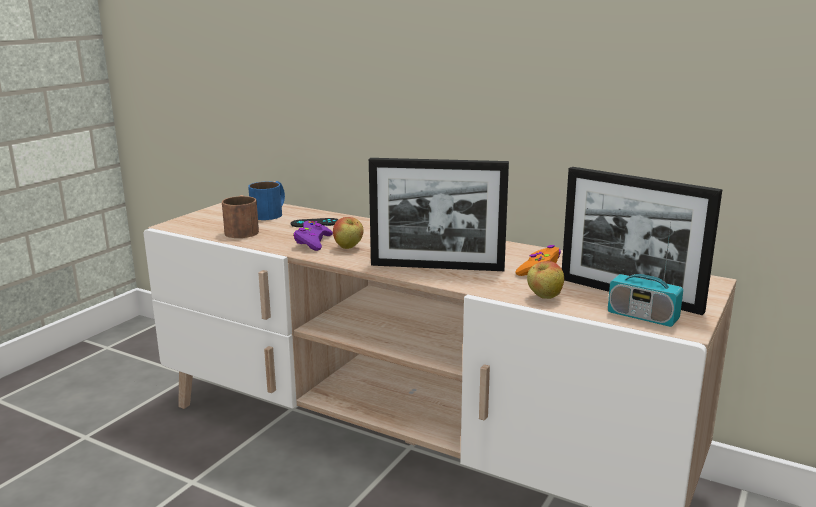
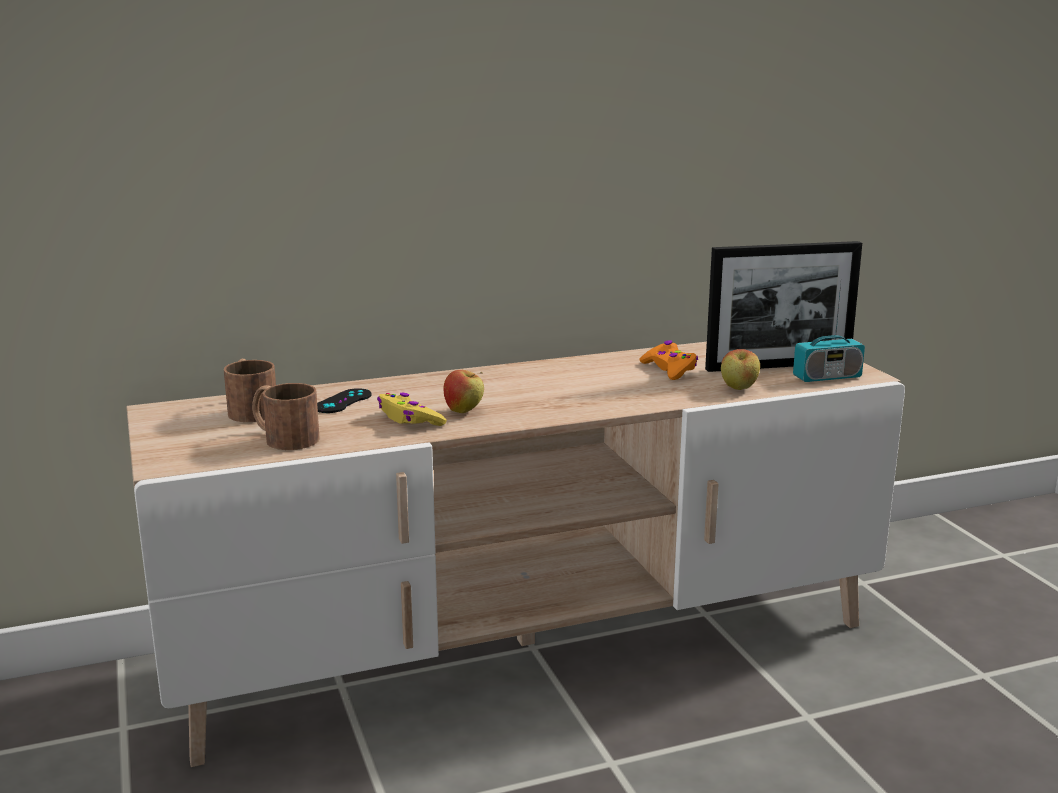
camera: 50 degrees left, 0 degrees up
(271, 213) = (250, 409): blue mug -> brown mug
(313, 242) = (409, 419): purple game controller -> yellow game controller
(437, 267) = (594, 397): picture frame -> none

